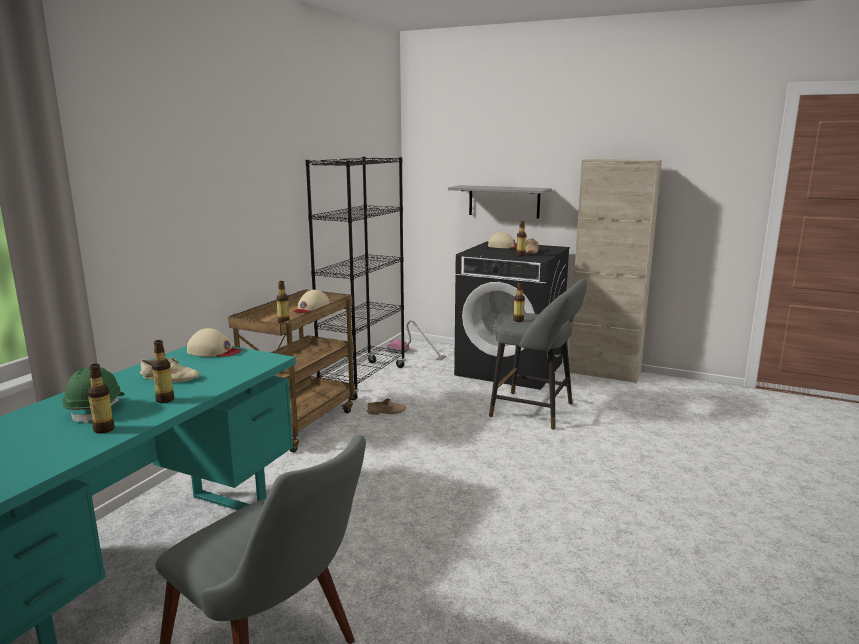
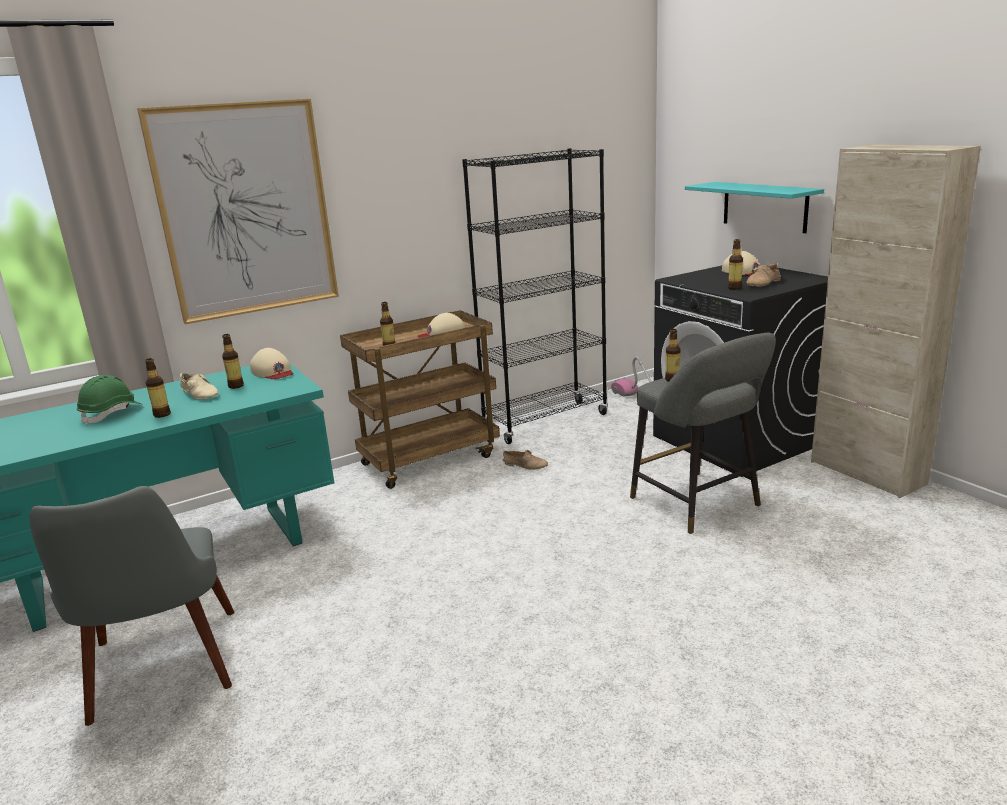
camera: 35 degrees right, 5 degrees up
(104, 429) = (86, 433): bottle -> bottle (236, 386)
(155, 197) = (246, 210): none -> picture
(504, 201) = (764, 206): grey shelf -> turquoise shelf

